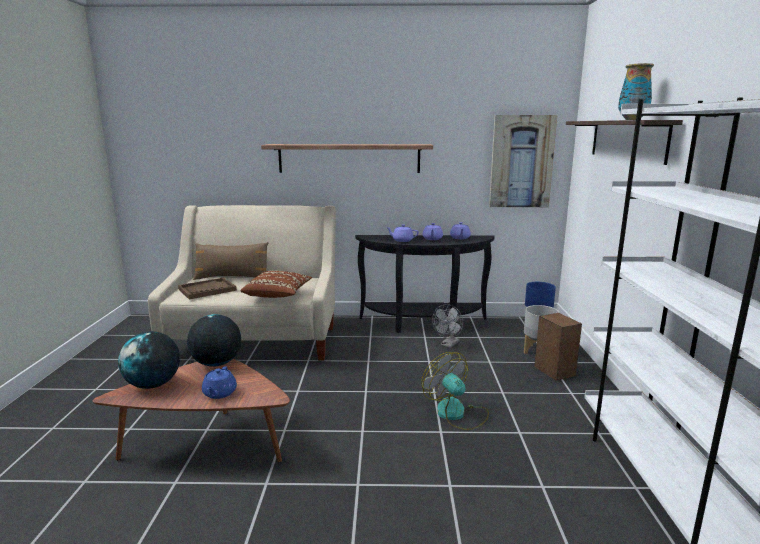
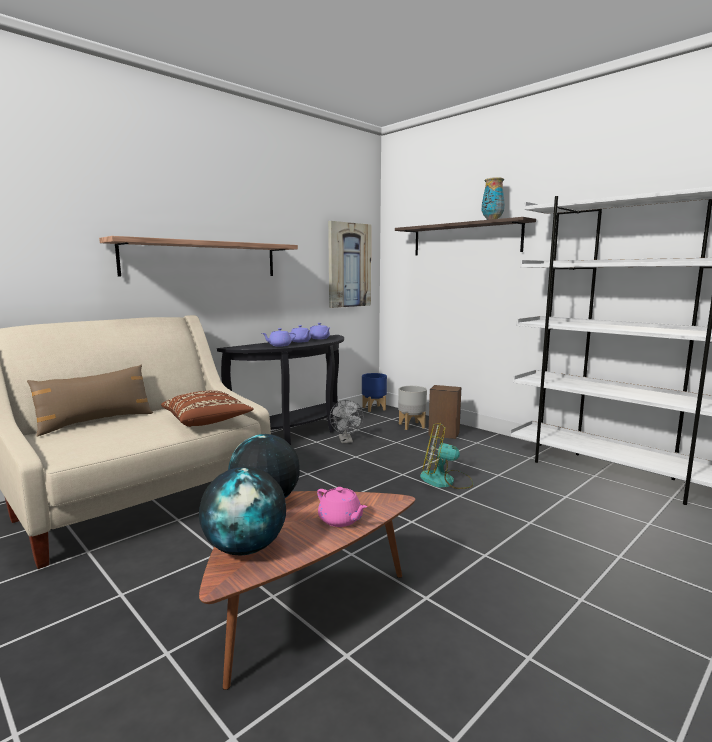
camera: 45 degrees left, 5 degrees down
(207, 290) = (96, 439): brown tray -> none
(219, 393) = (340, 520): blue teapot -> pink teapot

